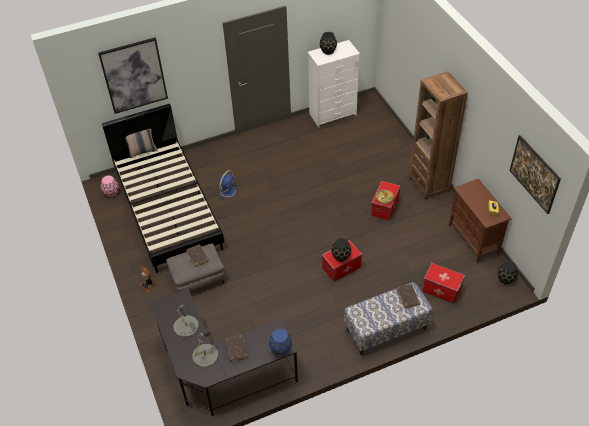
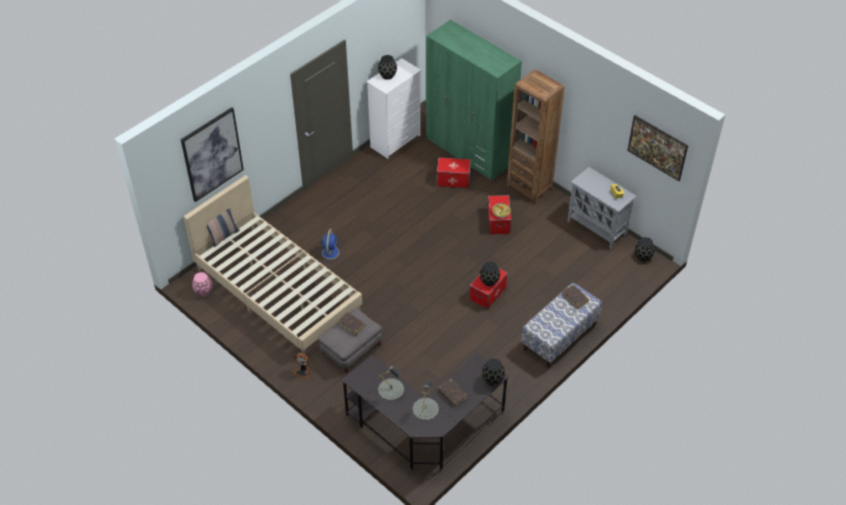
camera: 25 degrees left, 0 degrees up
(168, 209) = (277, 290): black bed -> beige bed
(280, 349) = (492, 380): blue vase -> black vase
(391, 139) = (469, 151): none -> green wardrobe
(442, 289) = (591, 284): storage box -> storage box (453, 180)
(473, 239) = (597, 228): brown cabinet -> grey cabinet

